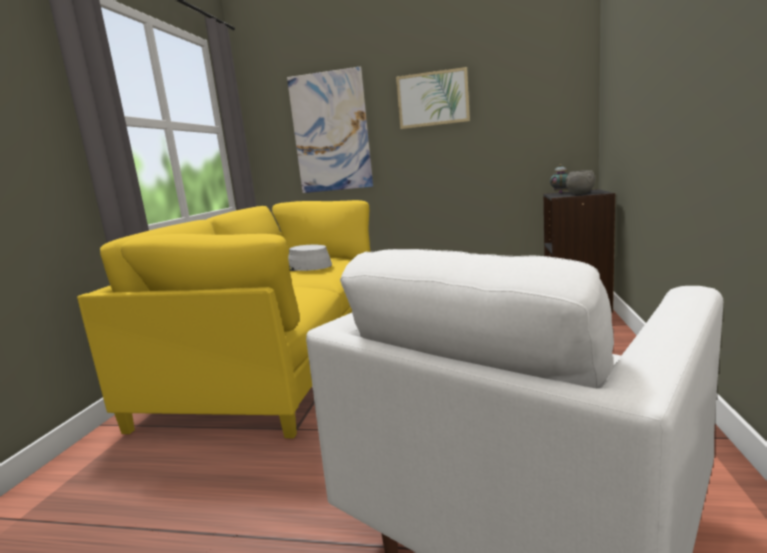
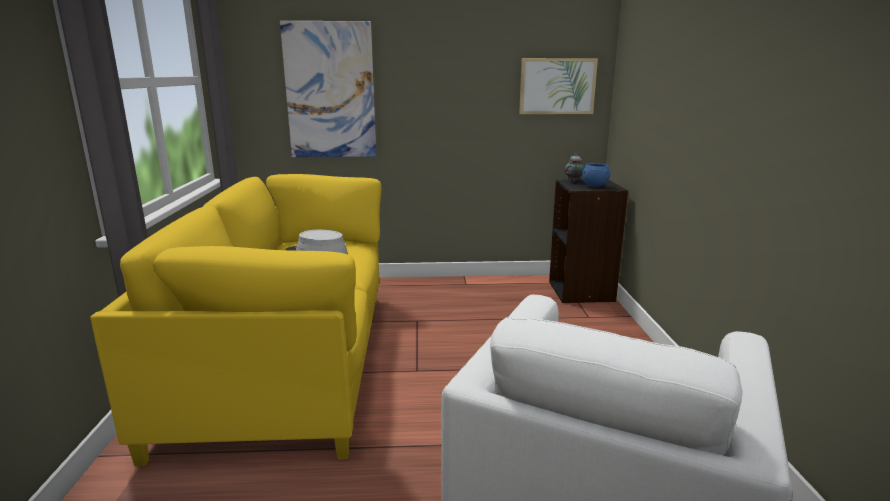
camera: 15 degrees left, 5 degrees up
(433, 99) = (449, 68): picture -> picture (557, 86)
(580, 193) = (595, 186): grey bowl -> blue bowl

